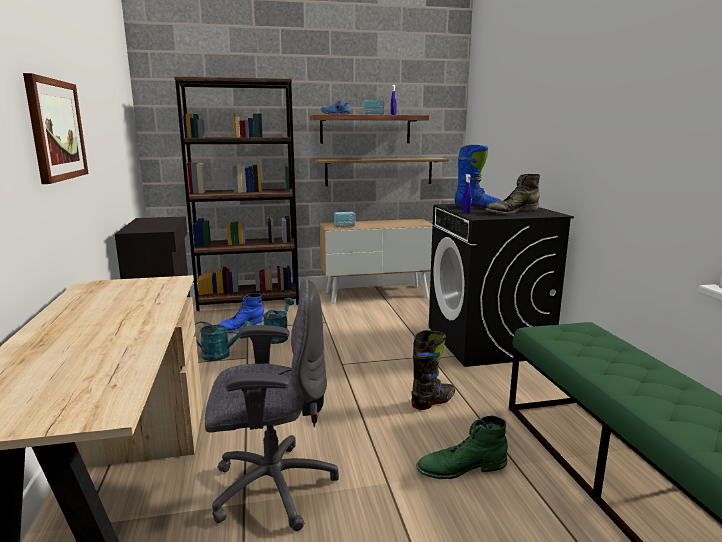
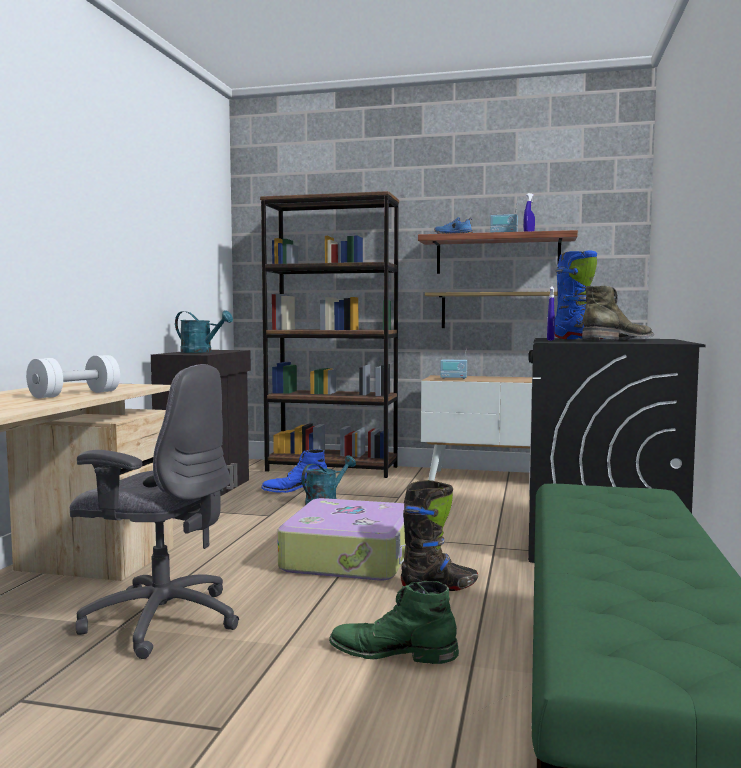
camera: 25 degrees right, 10 degrees down
(56, 130) = (74, 232): picture -> none
(141, 307) = (75, 394): none -> white dumbbell
(221, 355) = (245, 509): turquoise watering can -> turquoise watering can (201, 352)
(350, 387) = (351, 557): none -> suitcase
(511, 212) = (619, 341): green boot -> green boot turned 150 degrees clockwise

